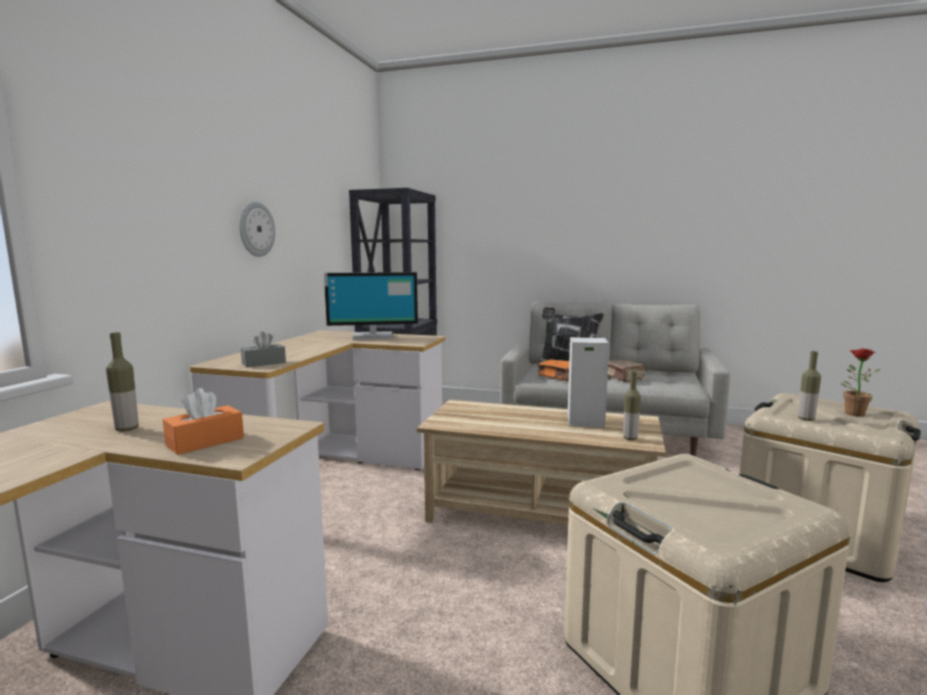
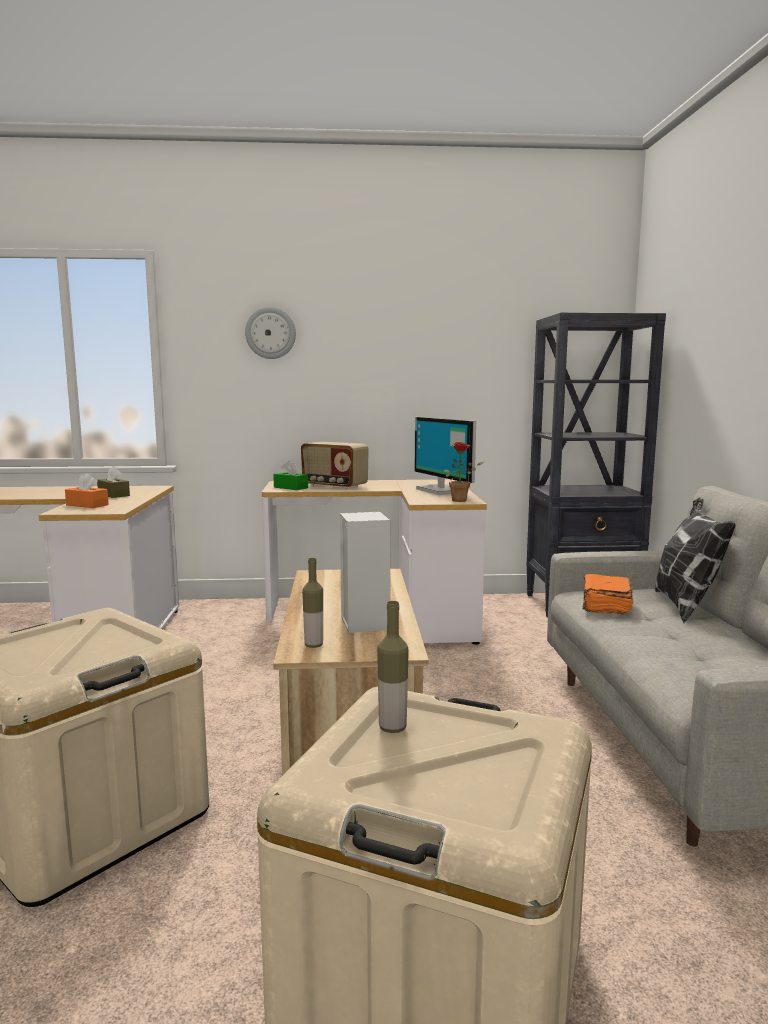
camera: 70 degrees right, 0 degrees up
(127, 429) = (113, 495): bottle -> brown tissue box
(256, 229) = (365, 373): wall clock -> wall clock (270, 333)
(264, 363) = (291, 487): grey tissue box -> green tissue box
(286, 353) = (334, 486): none -> radio
(622, 377) = (677, 641): brown book -> none
(852, 412) = (484, 784): potted plant -> potted plant (462, 500)

